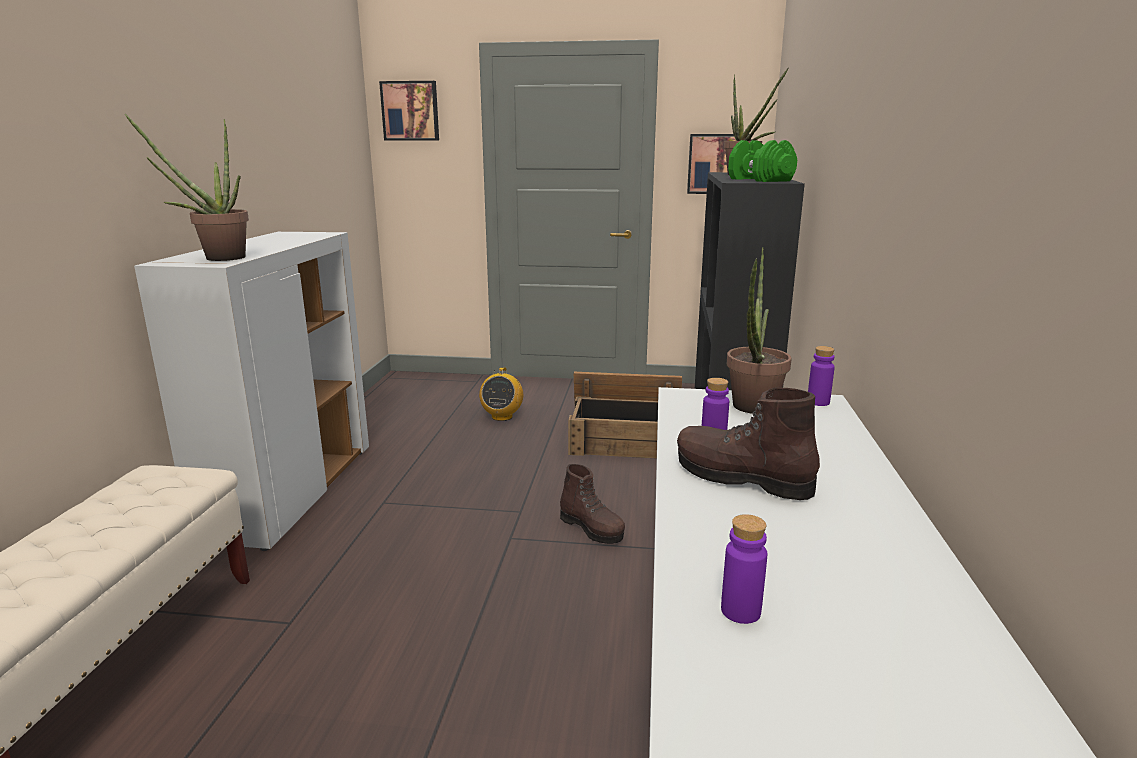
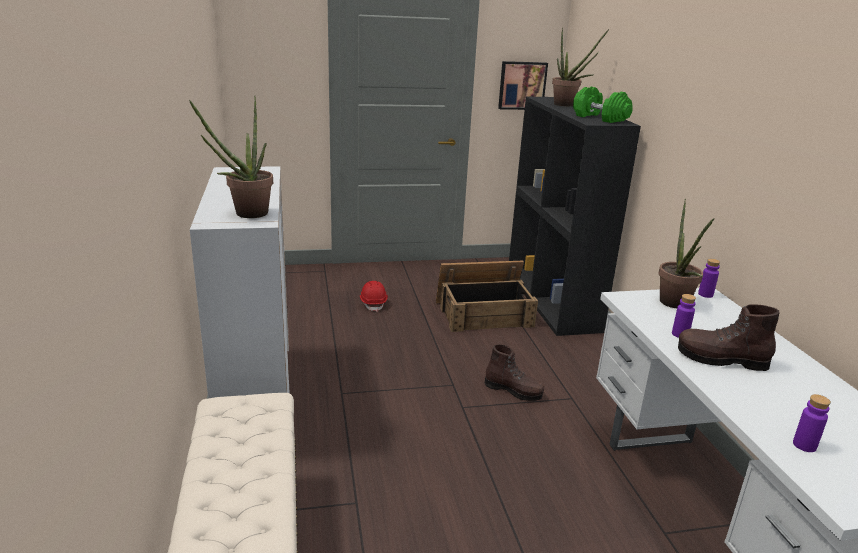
camera: 20 degrees left, 5 degrees up
(410, 111) = (261, 33): picture -> none
(502, 417) = (373, 303): radio -> red hard hat

